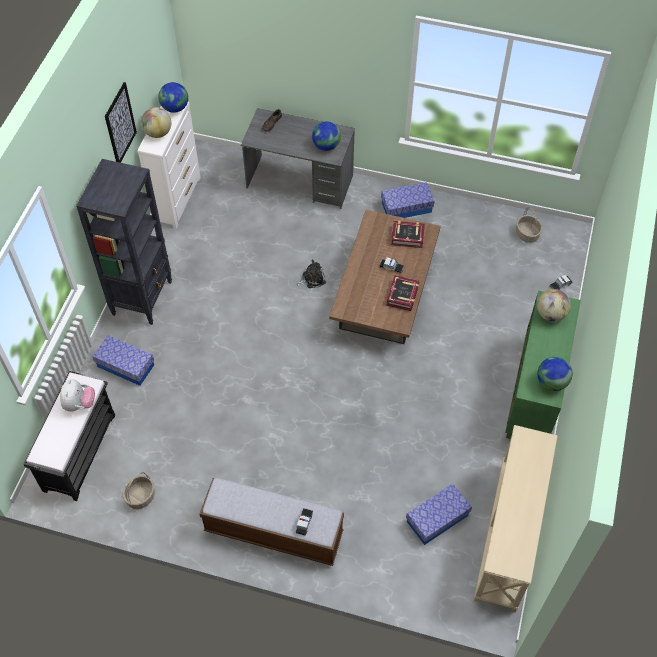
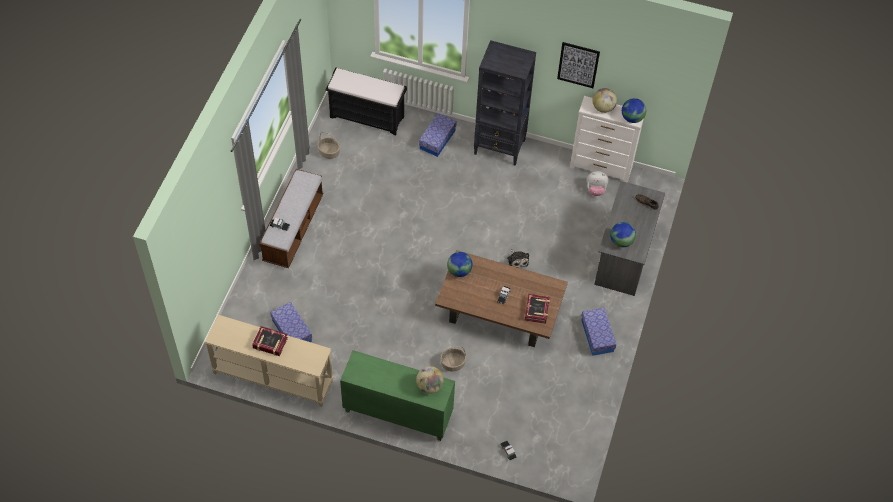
camera: 90 degrees right, 0 degrees up
(79, 404) = (377, 92): plush toy -> plush toy (595, 190)
(403, 295) = (474, 302): book -> book (270, 343)
(527, 234) = (567, 432): basket -> basket (453, 364)
(551, 382) = (364, 377): globe -> globe (459, 271)

